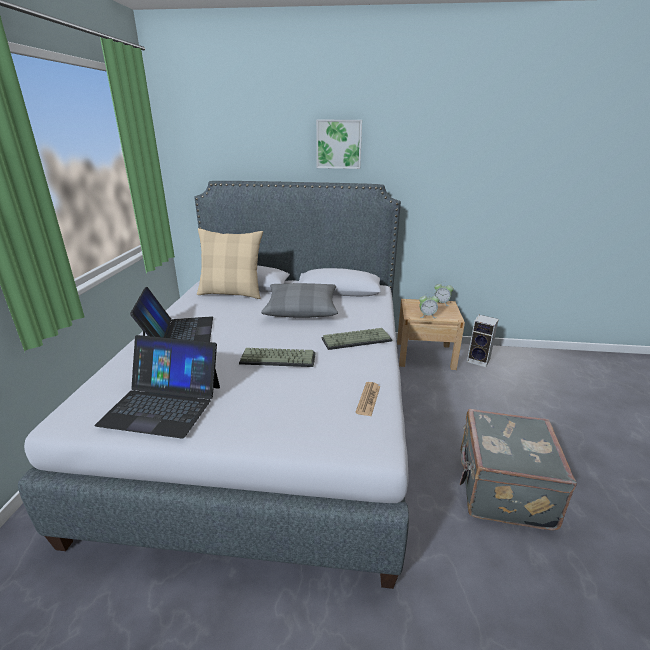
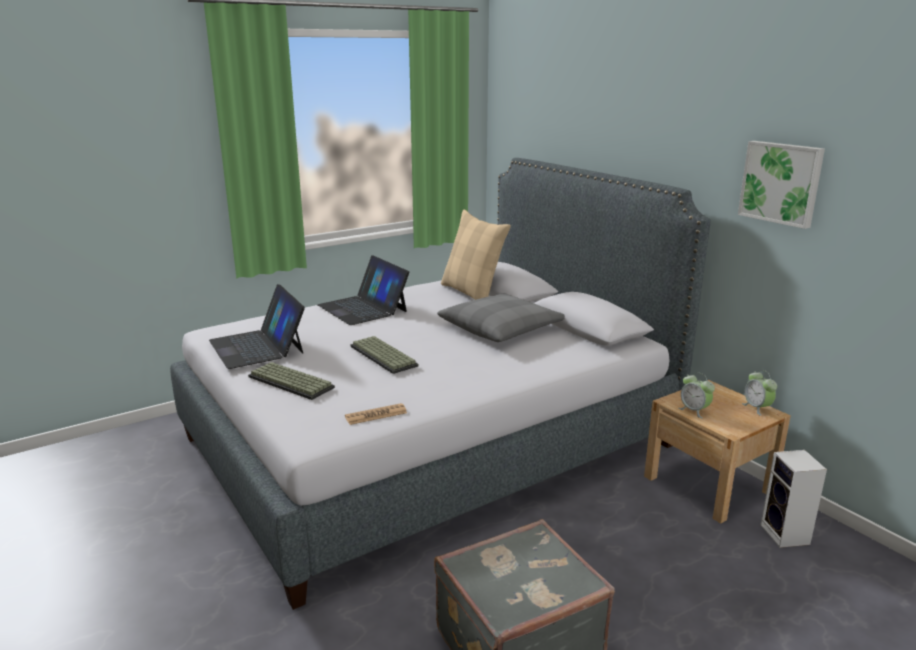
camera: 50 degrees right, 5 degrees down
(178, 333) = (363, 308): laptop -> laptop turned 105 degrees clockwise
(339, 144) = (652, 125): picture -> picture (781, 183)
(357, 339) = (482, 373): keyboard -> keyboard (292, 382)

